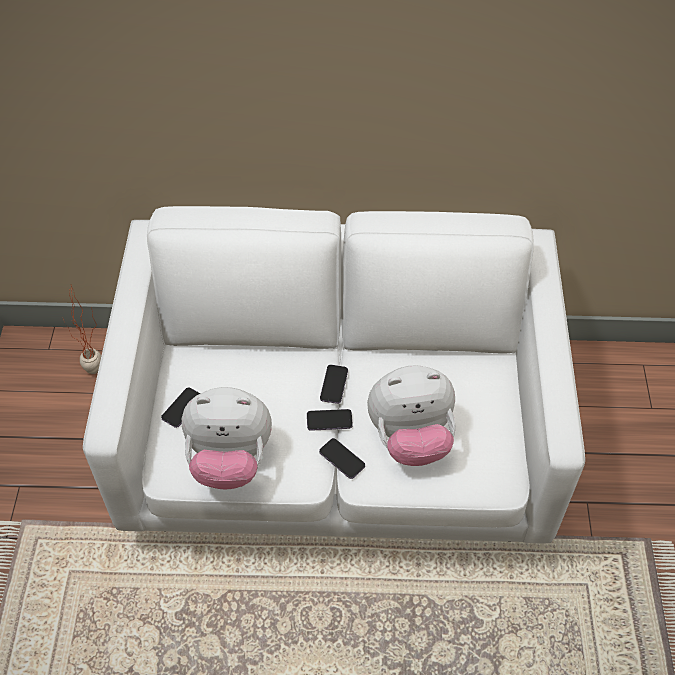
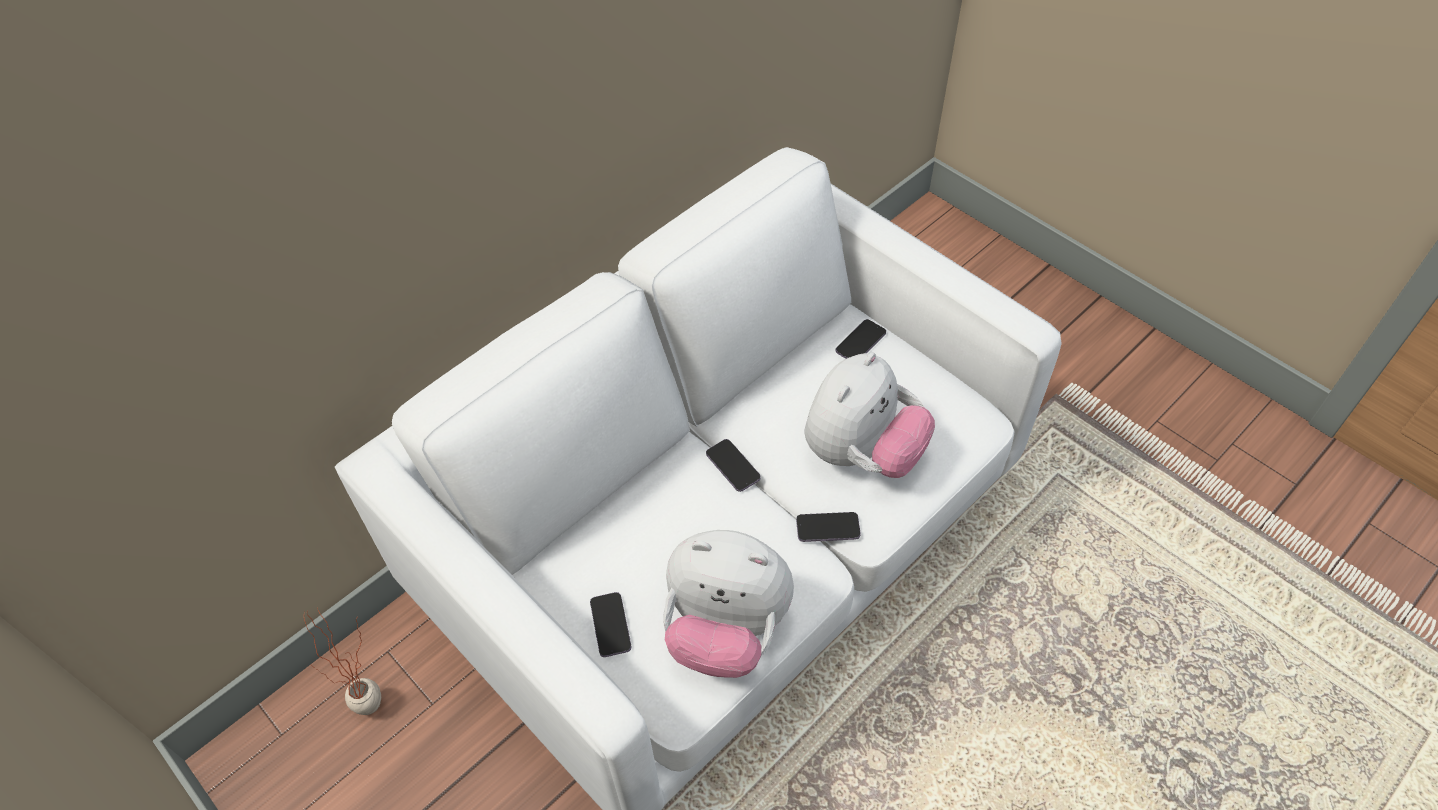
camera: 45 degrees left, 0 degrees up
(230, 460) = (725, 630): plush toy -> plush toy turned 60 degrees clockwise
(329, 421) = (771, 503): phone -> phone (860, 342)

